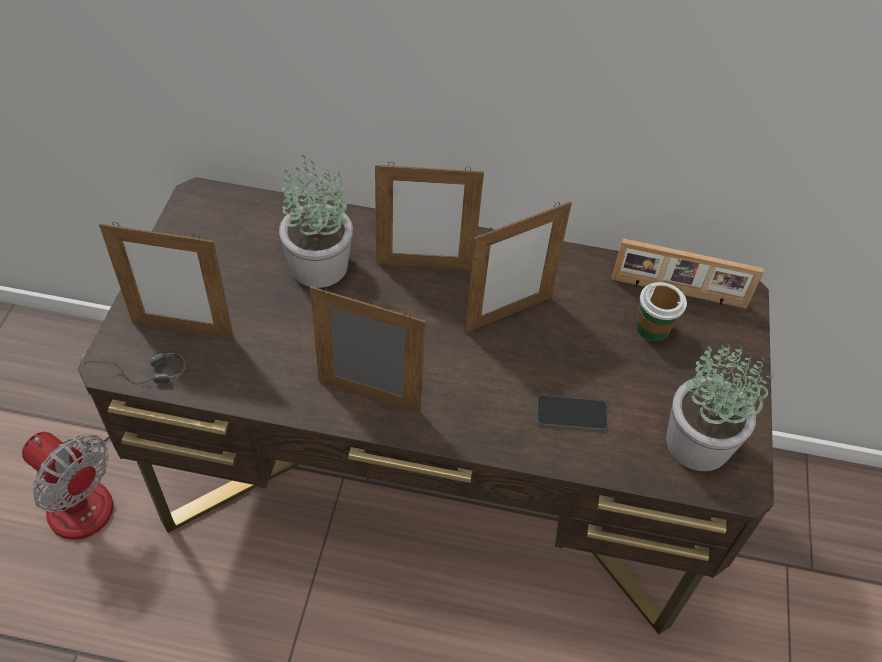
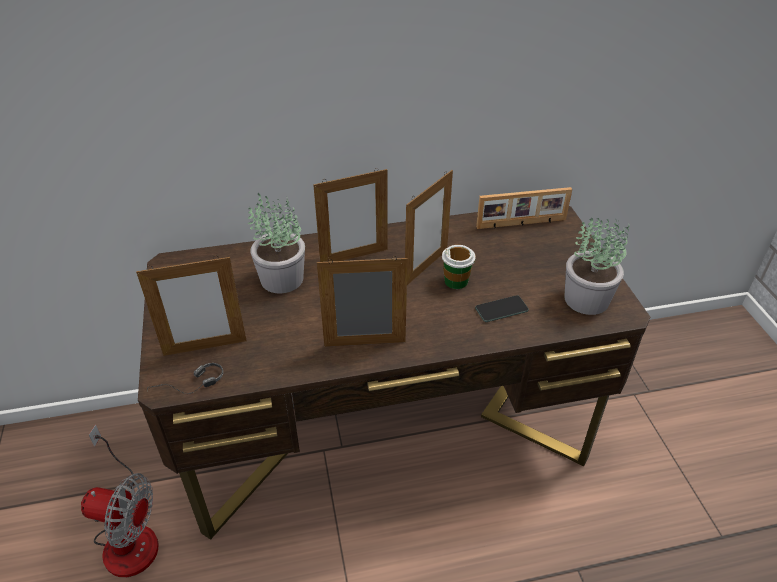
camera: 20 degrees left, 10 degrees down
(653, 328) = (519, 247): cup -> cup (456, 281)

